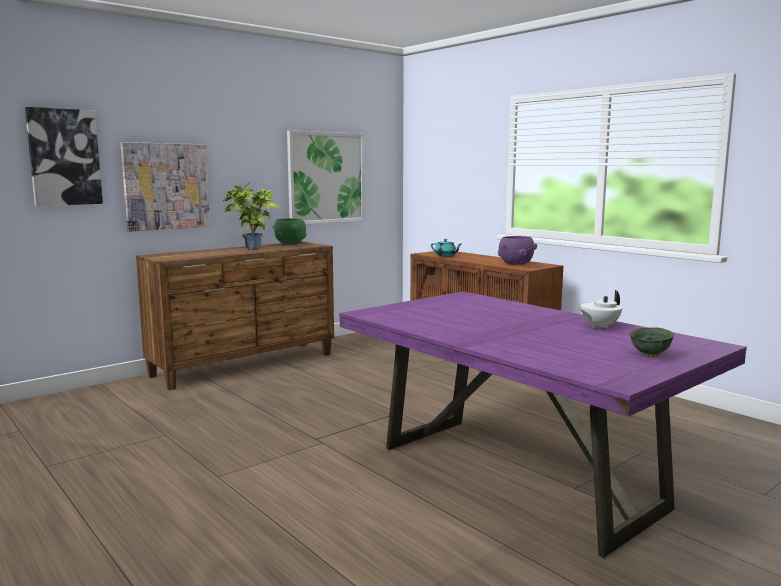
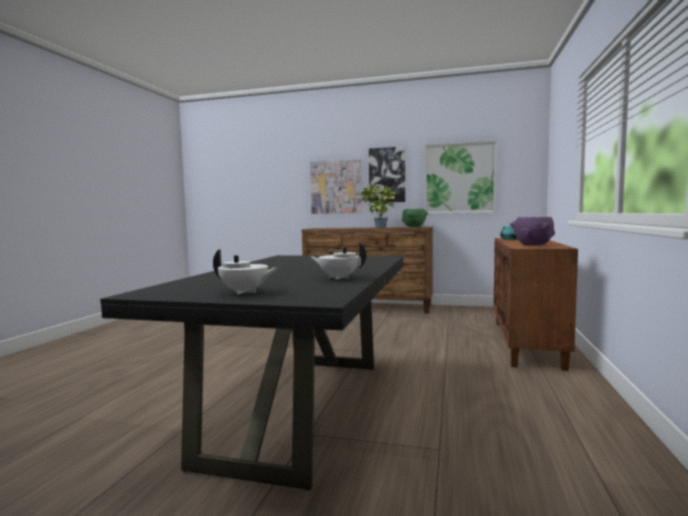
camera: 55 degrees right, 5 degrees down
(64, 157) = (283, 172): picture -> picture (387, 175)
(514, 476) = (300, 407): purple dining table -> black dining table
(651, 355) = (244, 292): green bowl -> white teapot

